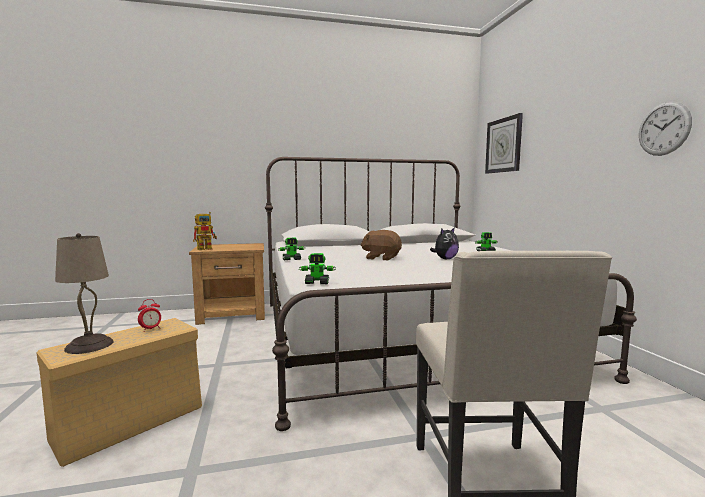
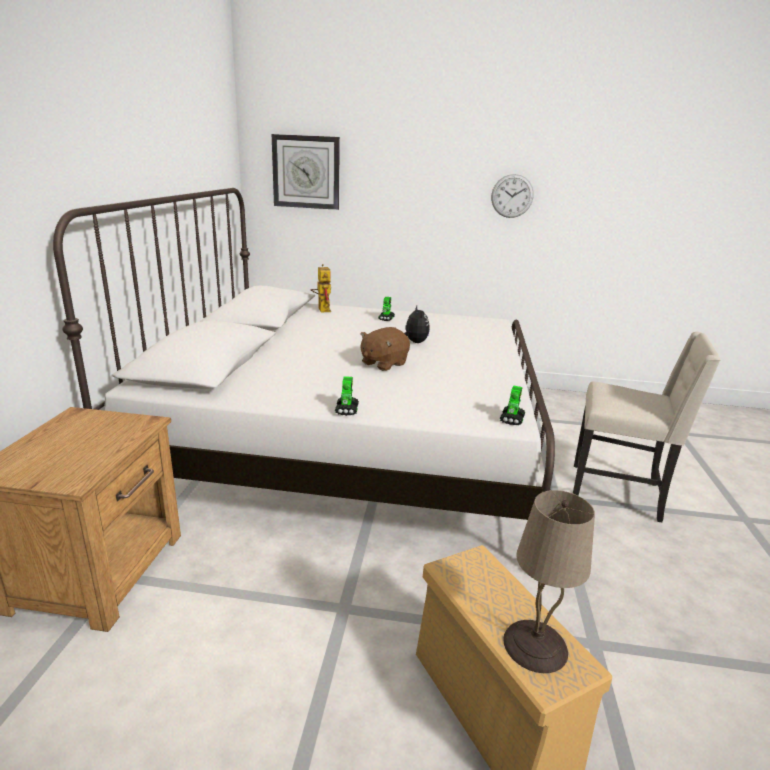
camera: 70 degrees left, 15 degrees up
(151, 329) = (477, 586): alarm clock -> none
(207, 248) = (61, 470): toy robot -> toy robot (322, 309)

